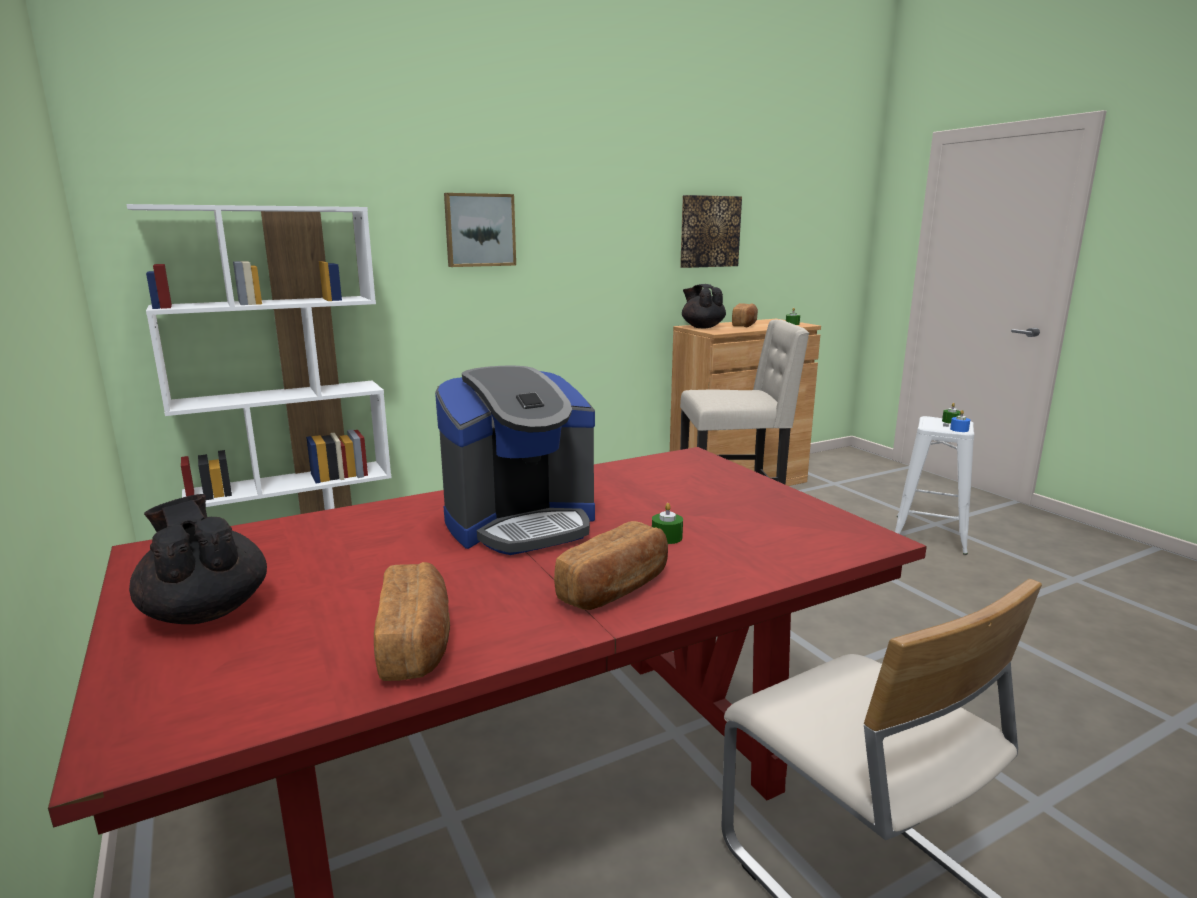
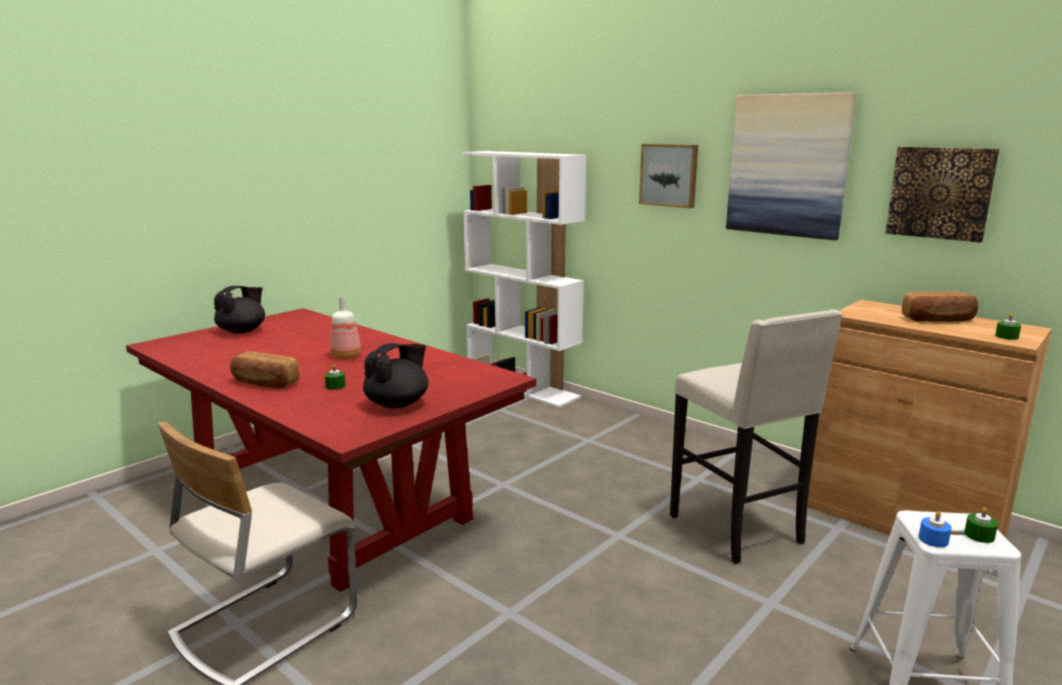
camera: 70 degrees right, 0 degrees up
(416, 643) = (212, 361): bread -> none
(521, 523) = (347, 356): coffee machine -> bottle
(602, 214) = (788, 165): none -> picture
(702, 327) = (875, 307): black teapot -> black teapot (398, 404)

